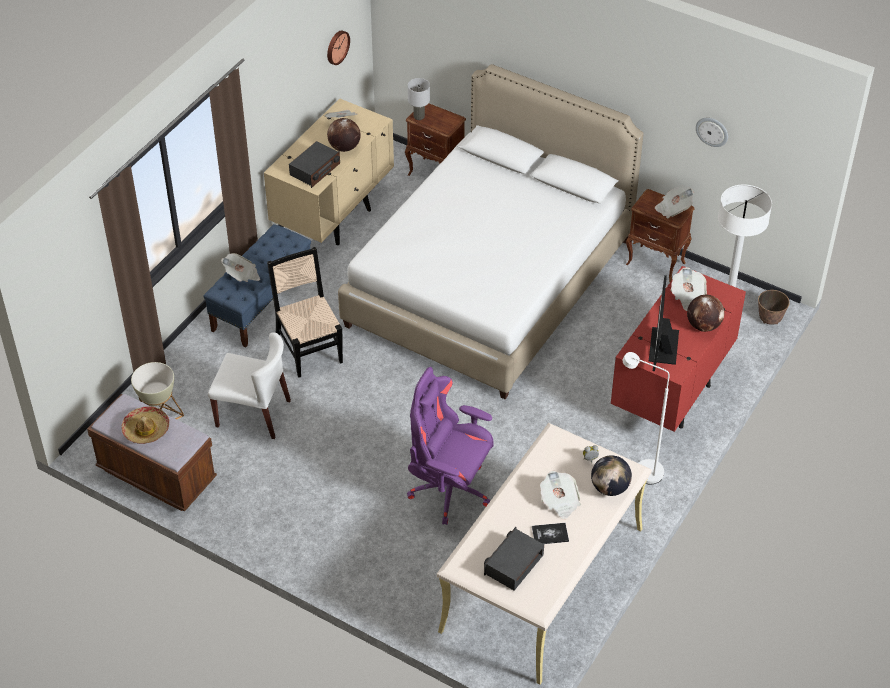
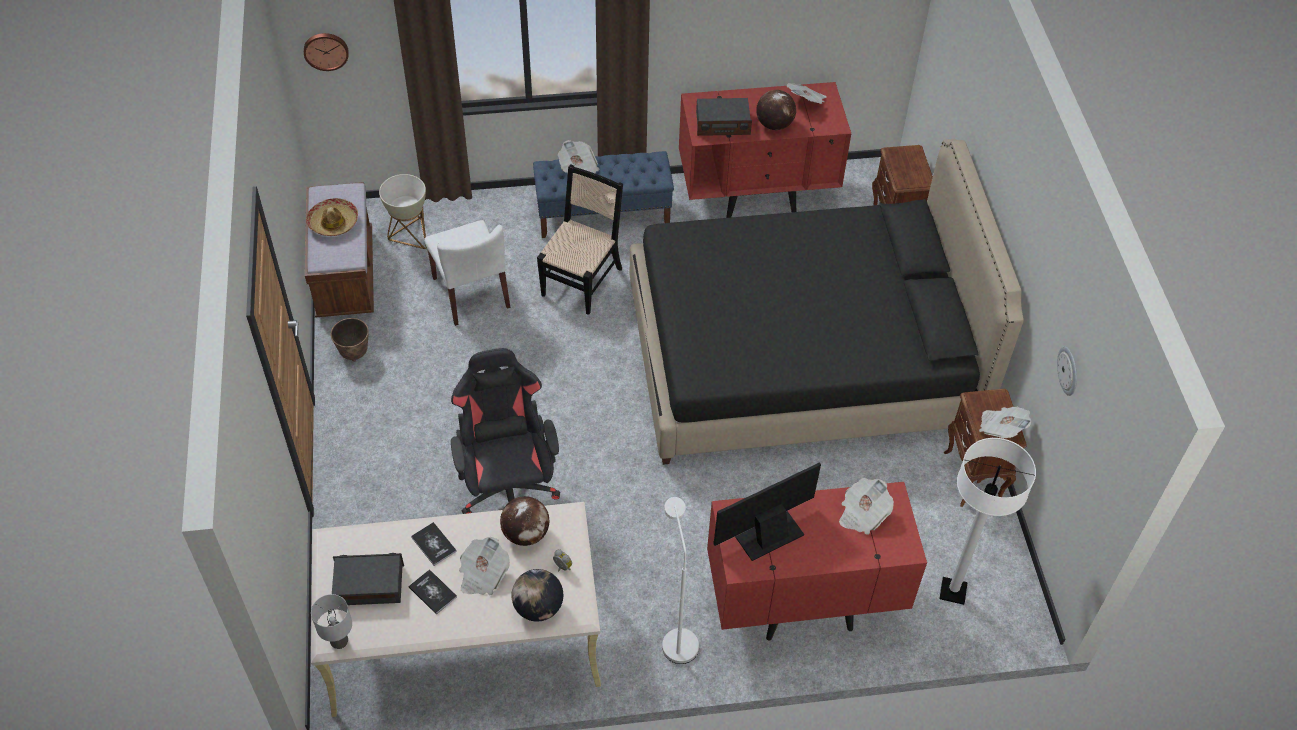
camera: 50 degrees right, 5 degrees up
(334, 218) = (757, 196): beige dresser -> red dresser
(336, 47) = (850, 23): wall clock -> wall clock (326, 50)
(418, 117) = (894, 154): white table lamp -> white table lamp (339, 641)
(451, 491) = (509, 494): purple office chair -> black office chair
(489, 282) = (800, 357): white bed -> black bed
(512, 514) = (434, 544): none -> book
(703, 325) = (834, 553): globe -> globe (526, 533)
(769, 320) = (1004, 630): planter -> planter (354, 353)

